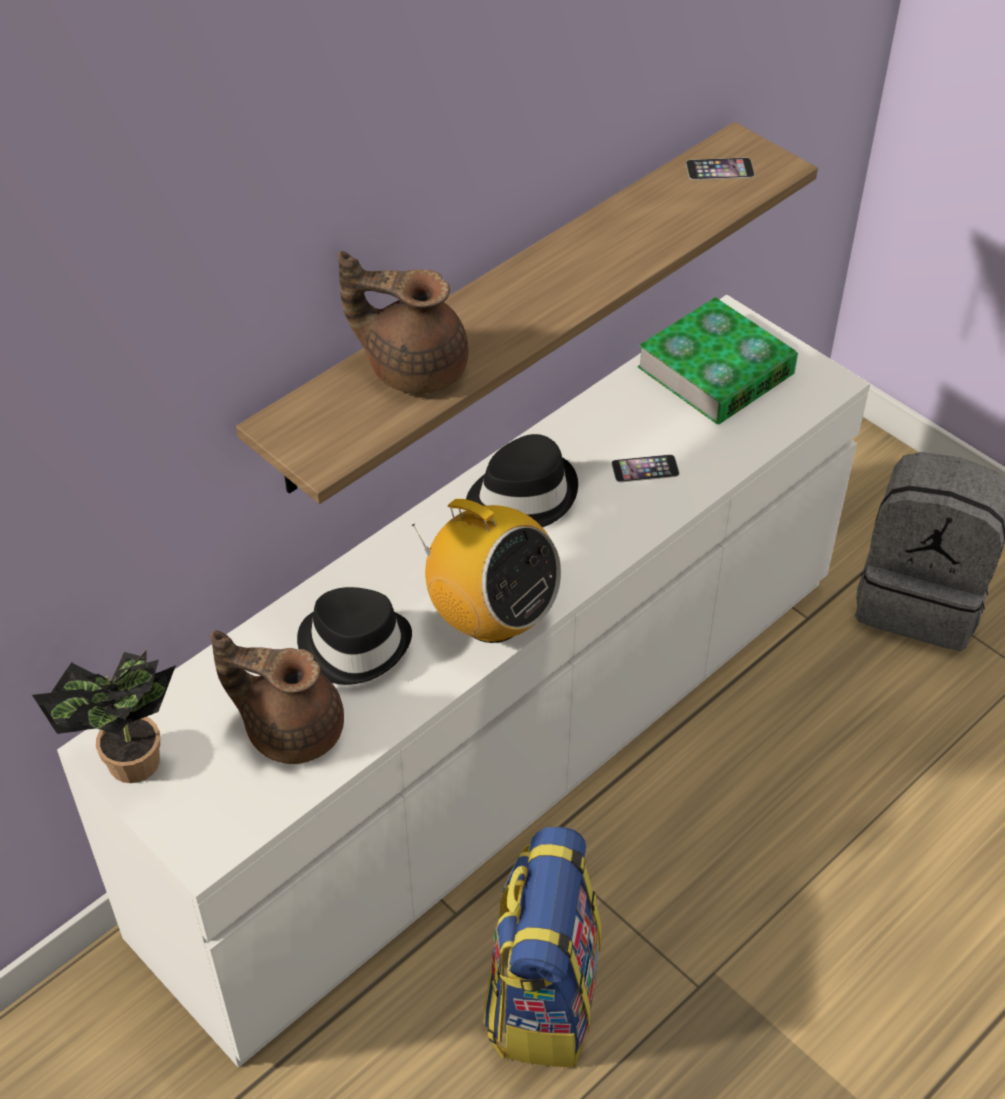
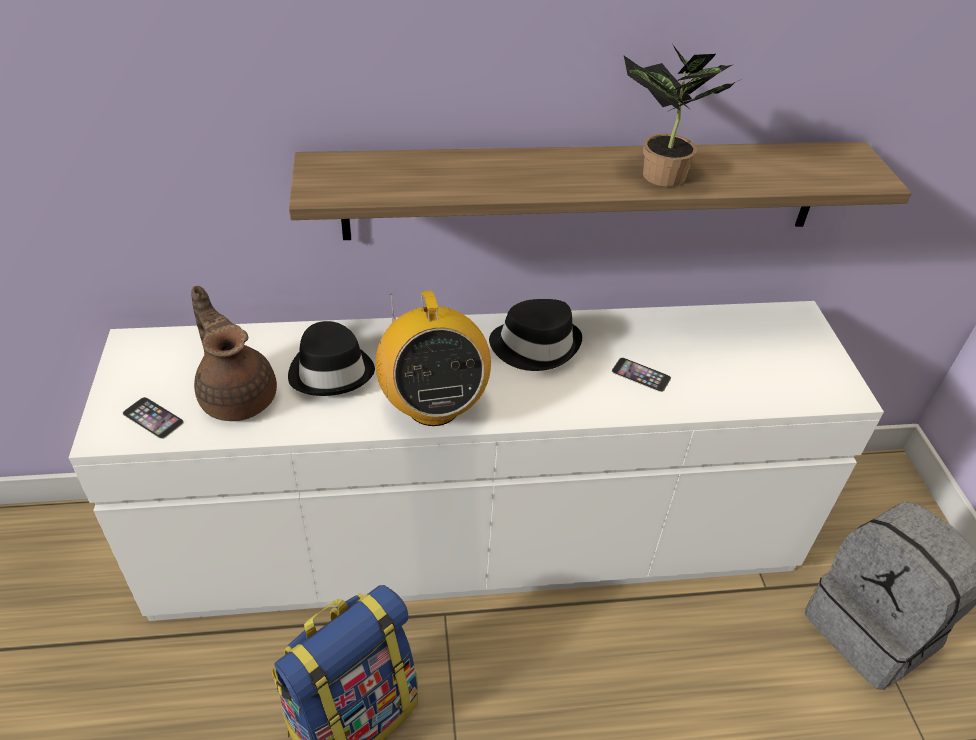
camera: 35 degrees right, 5 degrees down
(128, 767) = (129, 361): potted plant -> potted plant (657, 176)
(413, 367) = (446, 172): brown teapot -> none
(715, 371) = (758, 342): book -> none
(720, 169) = (821, 161): phone -> phone (153, 417)

